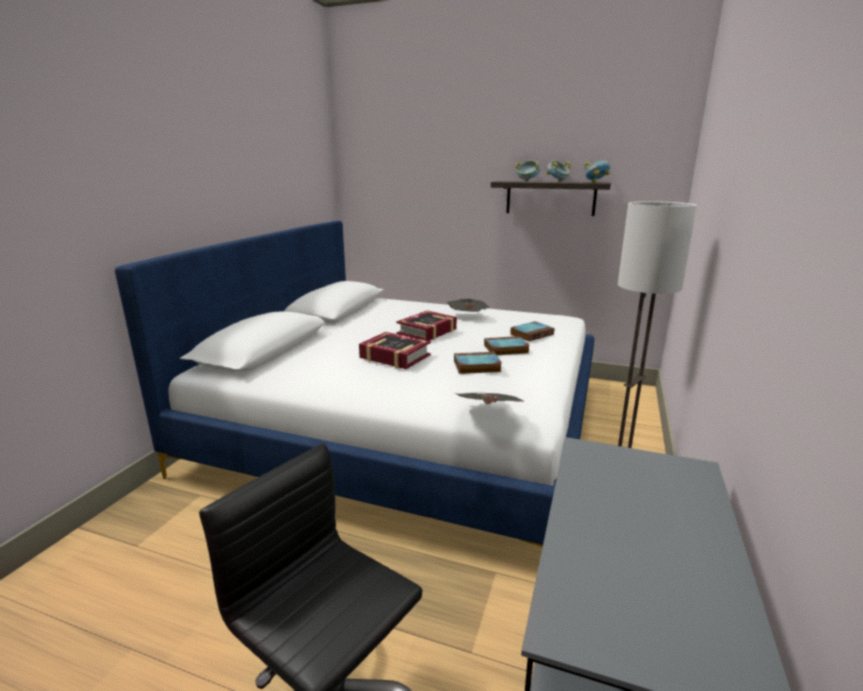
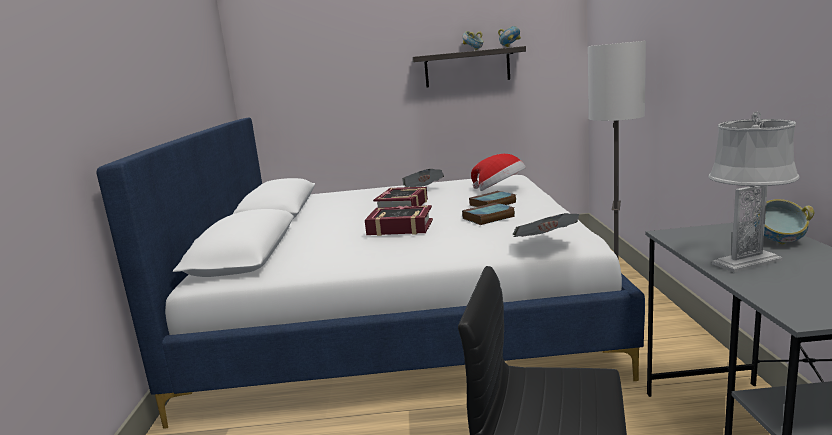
camera: 20 degrees left, 5 degrees down
(527, 181) = (445, 53): bowl -> bowl (778, 242)
(532, 334) = (500, 190): book -> hat
(607, 521) = (746, 262): none -> grey table lamp

